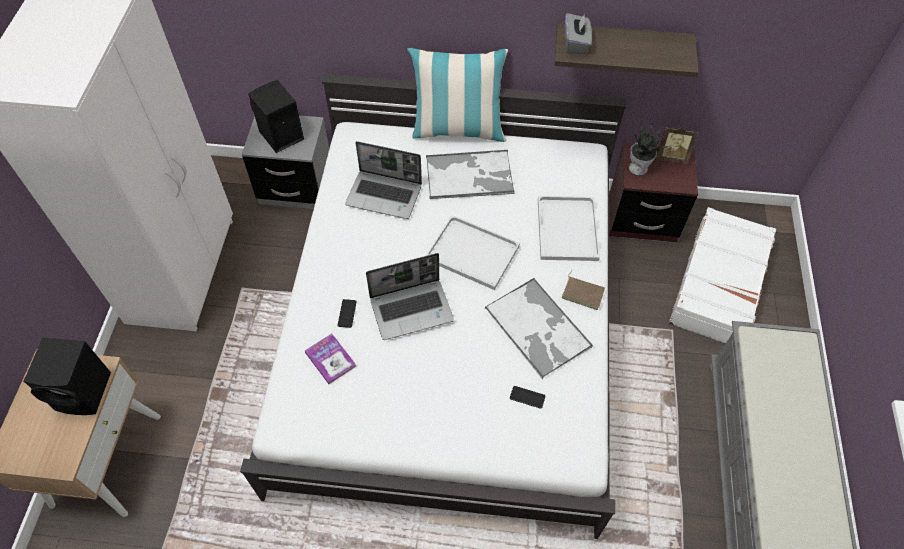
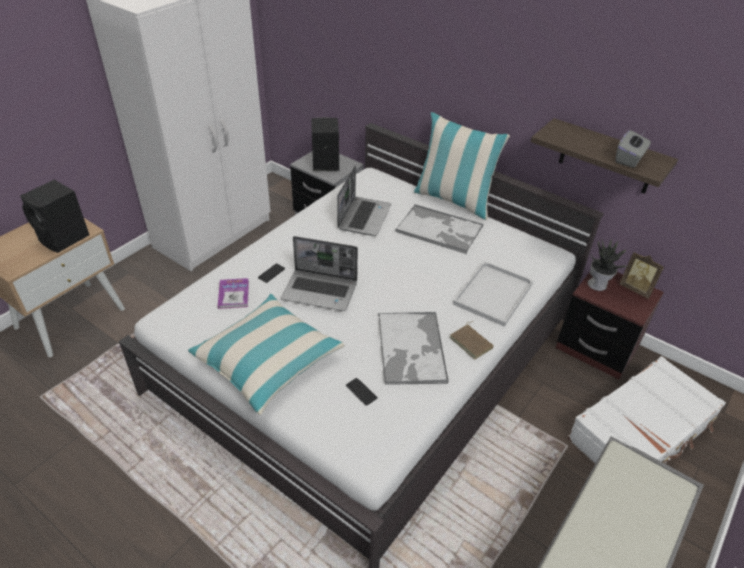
camera: 30 degrees right, 15 degrees down
(385, 195) = (364, 217): laptop -> laptop turned 120 degrees counterclockwise
(422, 413) = (267, 361): none -> pillow
(470, 253) = (398, 276): white tray -> none
(575, 43) = (559, 132): grey tissue box -> grey tissue box (629, 159)

